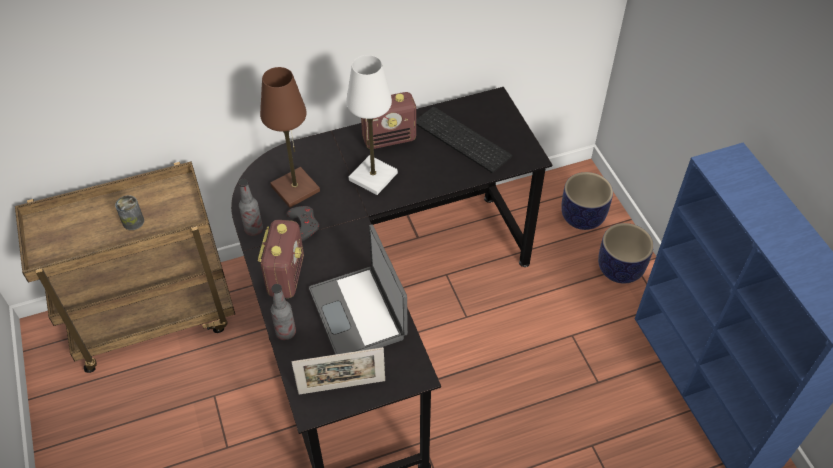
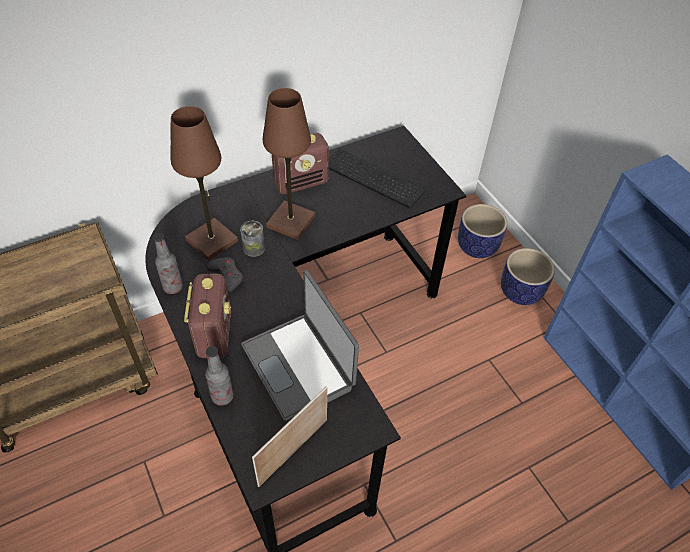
camera: 10 degrees left, 0 degrees up
(133, 222) = (39, 291): can -> can (253, 248)
(342, 387) = (293, 451): picture frame -> picture frame turned 150 degrees clockwise
(373, 177) = (291, 222): white table lamp -> brown table lamp

